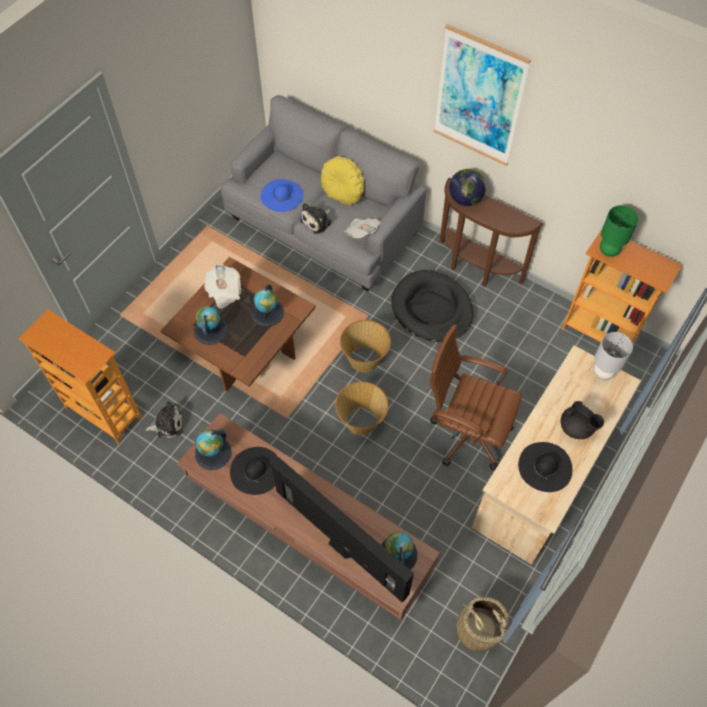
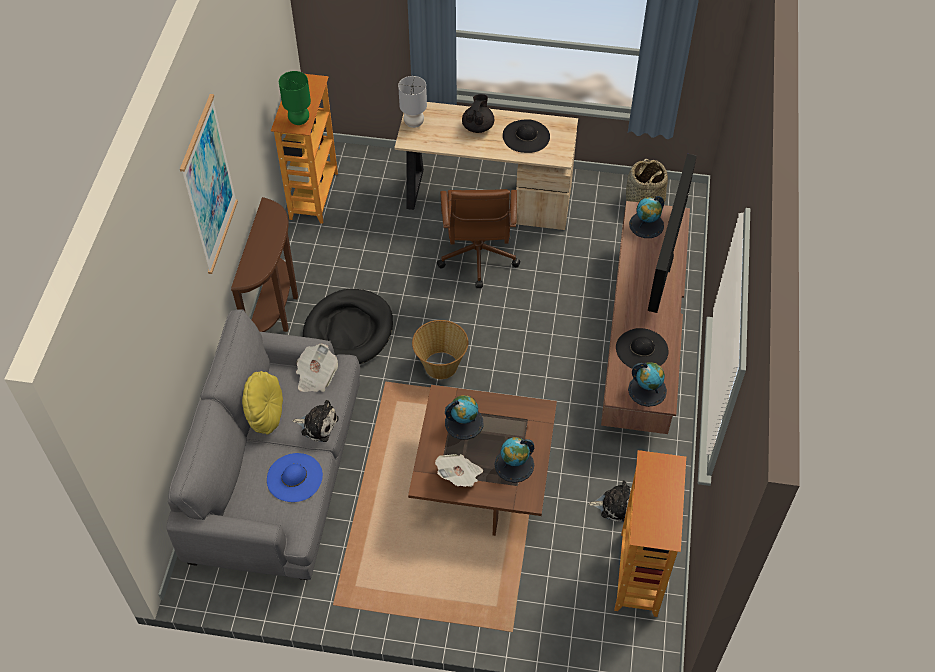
camera: 115 degrees left, 5 degrees down
(167, 424) = (614, 505): plush toy -> plush toy turned 135 degrees clockwise
(361, 421) = (512, 341): basket -> none
(465, 199) = (259, 264): globe -> none

